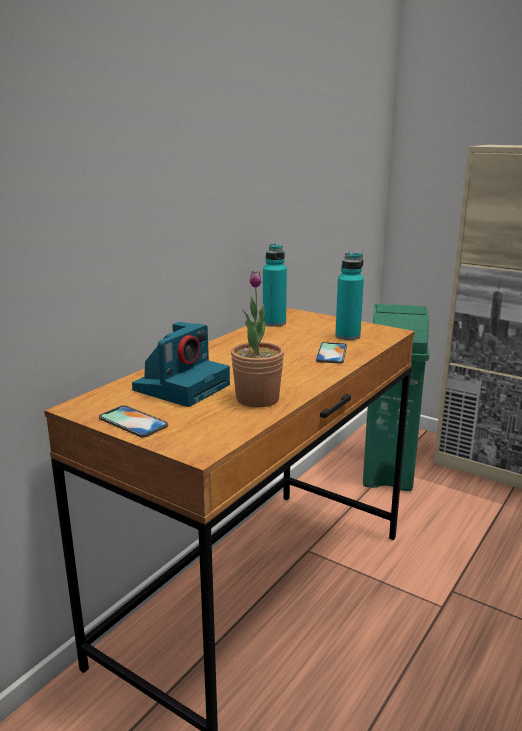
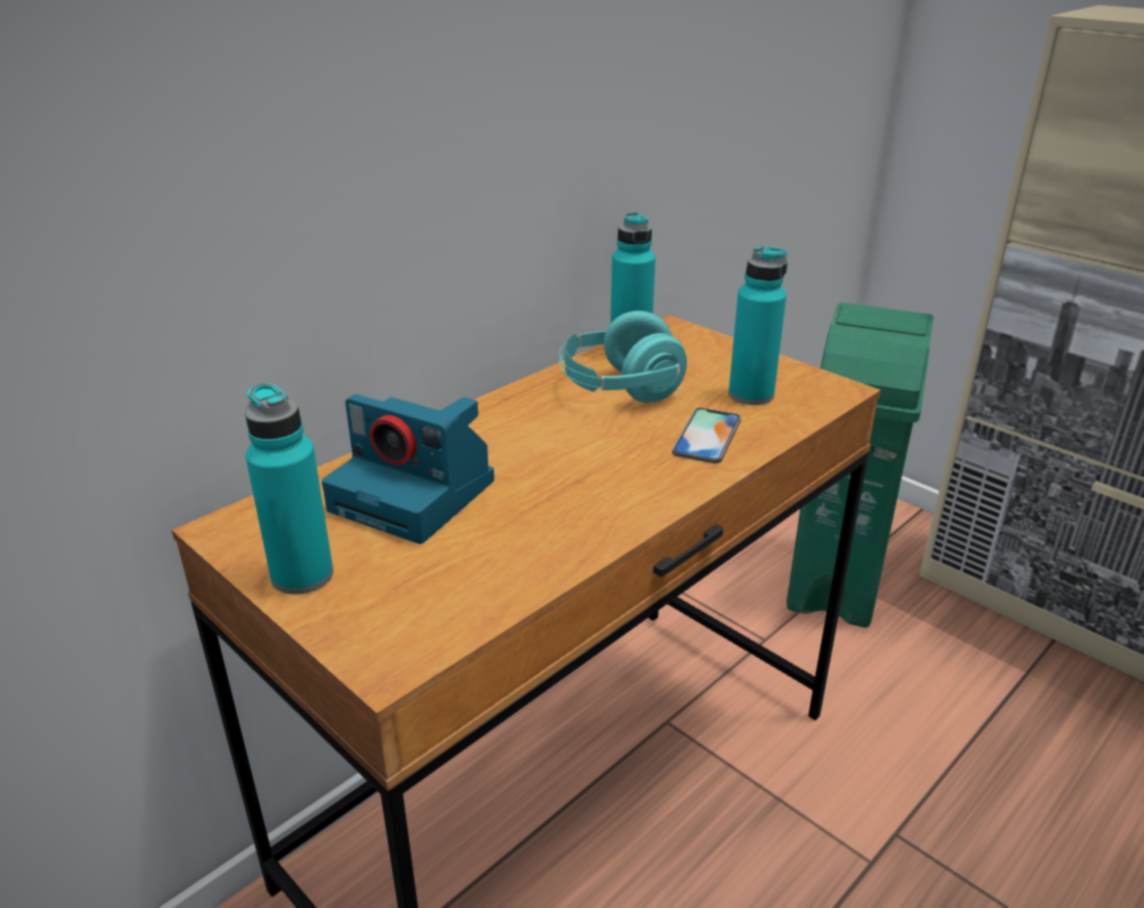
camera: 10 degrees right, 10 degrees up
(133, 422) = (302, 575): phone -> turquoise bottle
(182, 386) = (416, 495): camera -> camera turned 75 degrees clockwise
(257, 399) = (535, 541): potted plant -> none
(275, 338) = (619, 390): none -> turquoise headphones

